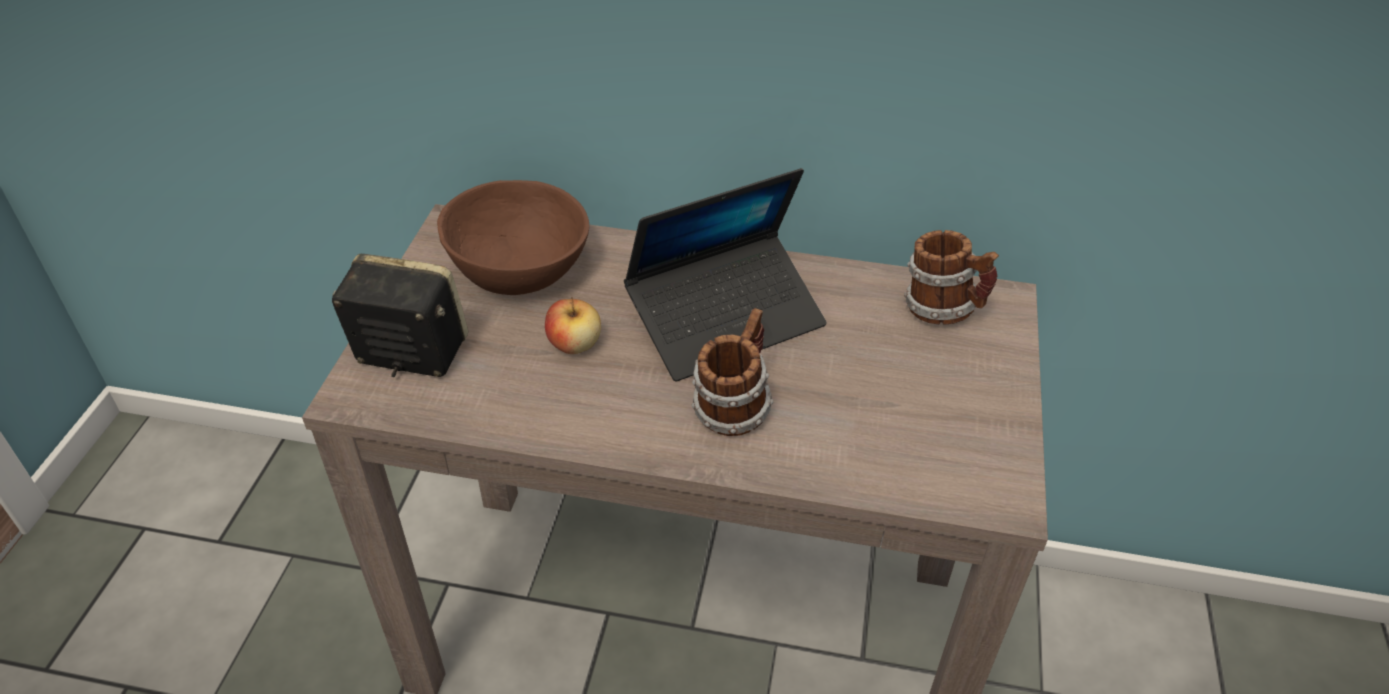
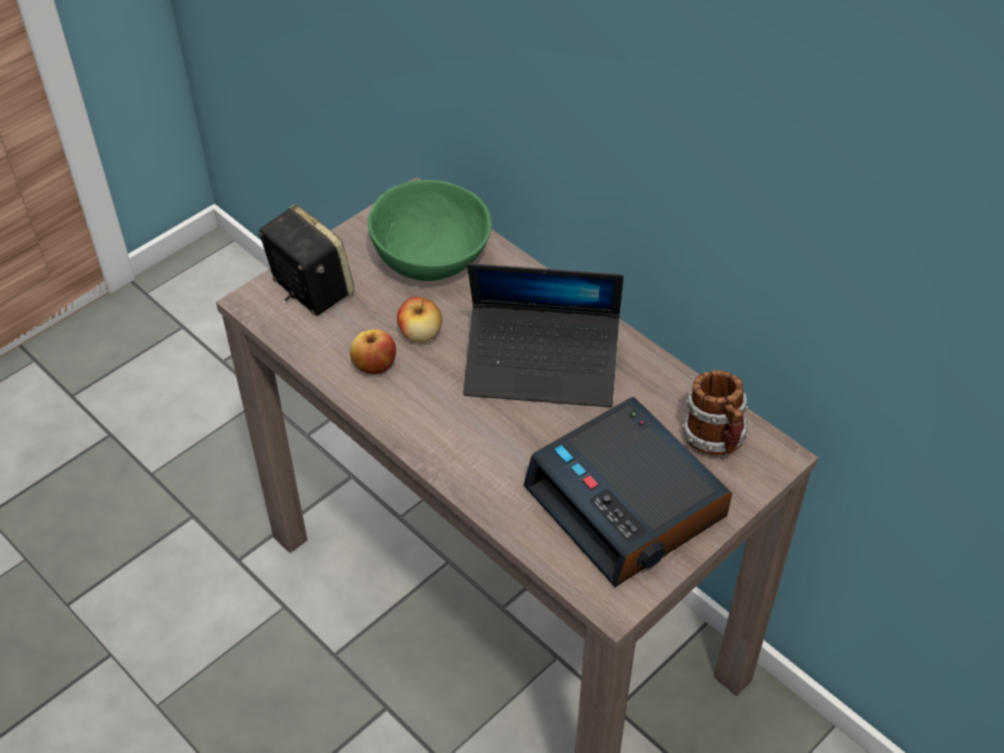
camera: 35 degrees right, 5 degrees up
(517, 270) = (429, 258): brown bowl -> green bowl
(552, 397) = (374, 366): none -> apple
(732, 408) = (486, 434): mug -> none
(926, 403) = (628, 503): none -> alarm clock

